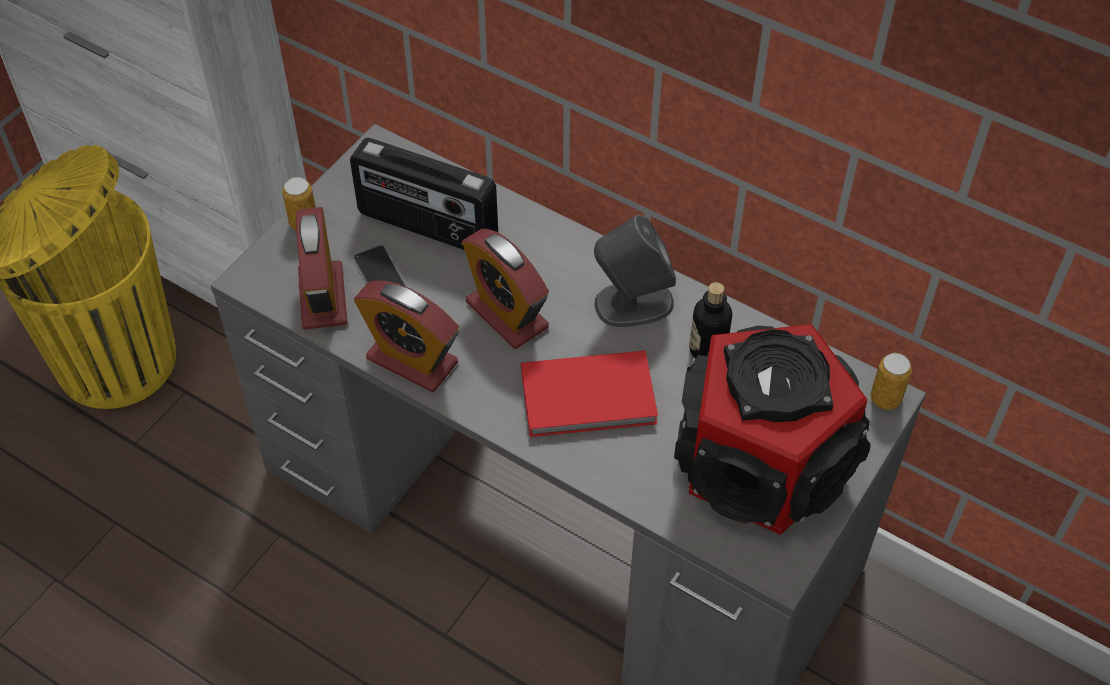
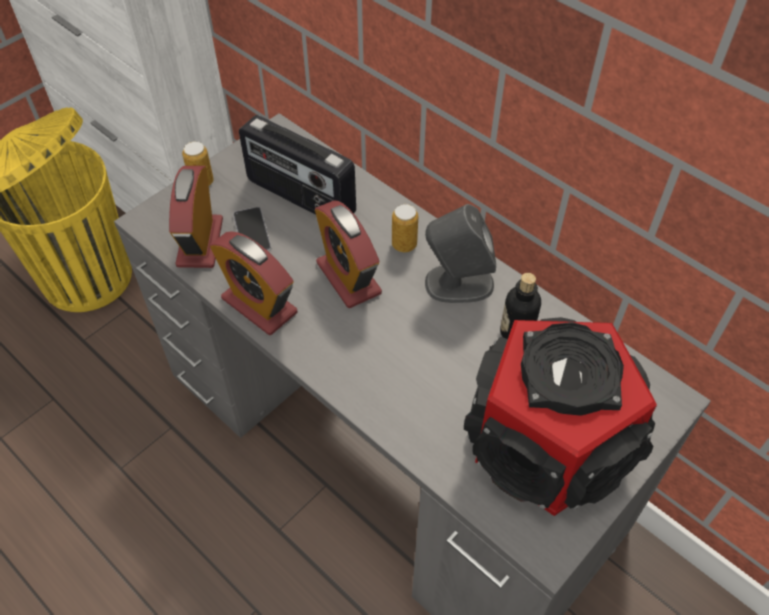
camera: 10 degrees right, 0 degrees up
(590, 399) = (404, 361): red book -> none
(885, 398) = (672, 400): can -> can (404, 244)

